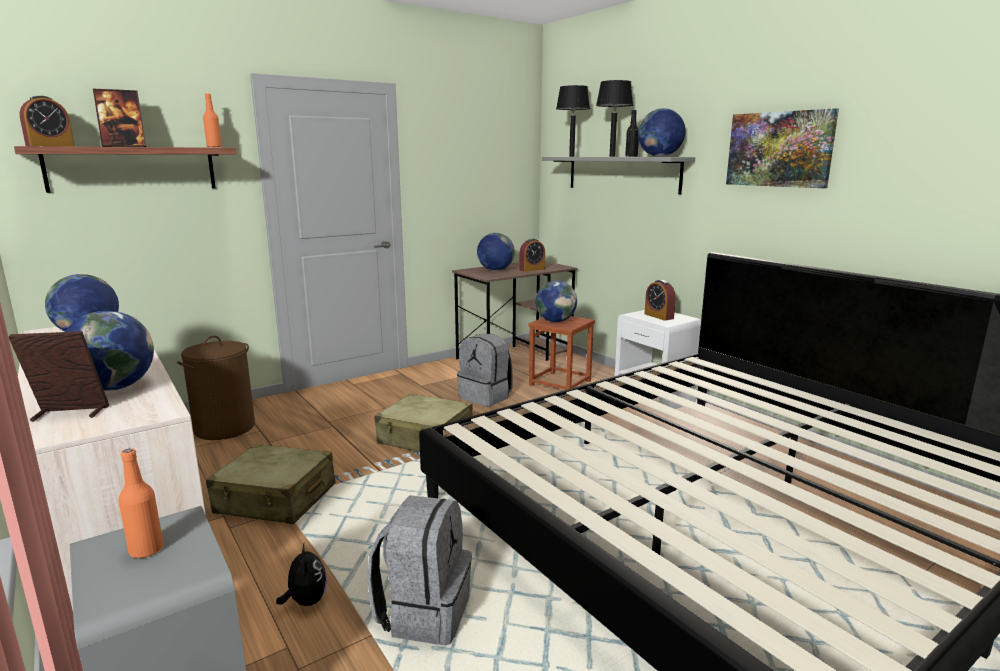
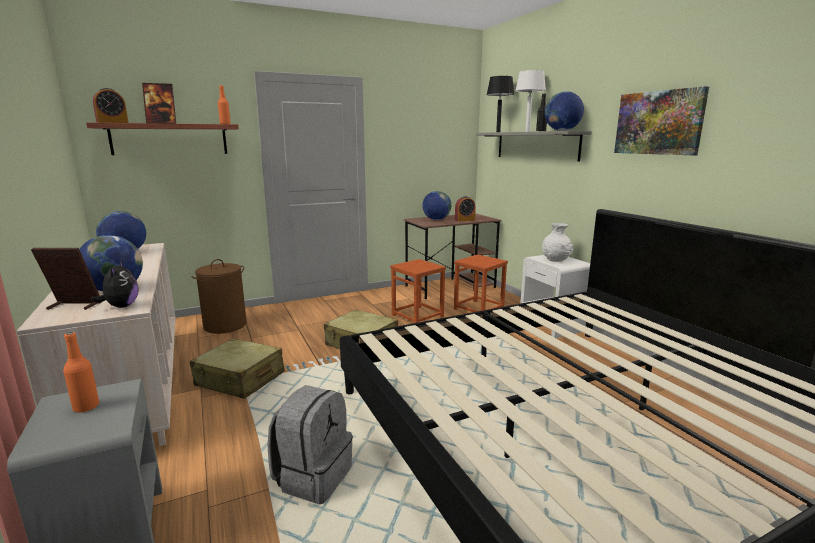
camera: 10 degrees right, 0 degrees up
(306, 601) = (232, 457): plush toy -> plush toy (121, 306)
(486, 397) = (418, 315): grey backpack -> brown stool
(555, 321) = (476, 260): globe -> none
(612, 156) = (527, 131): black table lamp -> white table lamp
(658, 316) = (556, 260): alarm clock -> white vase

